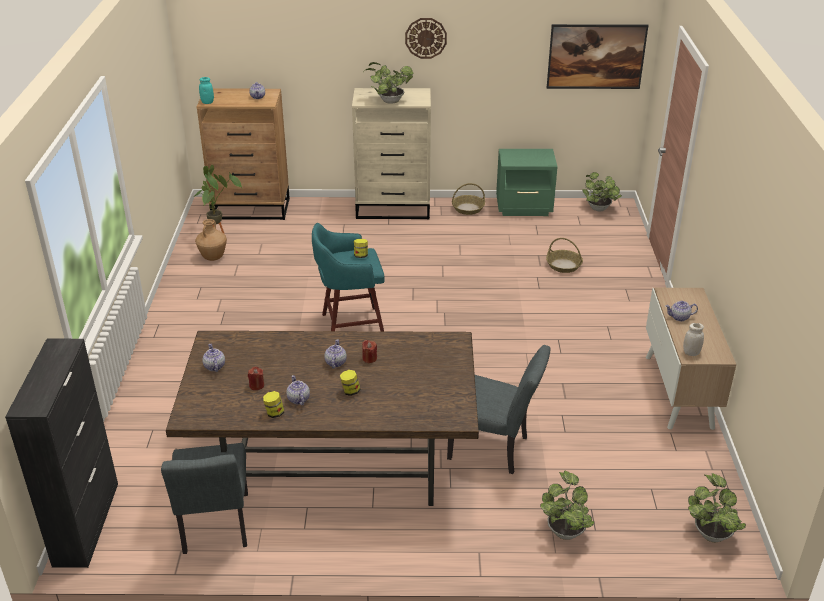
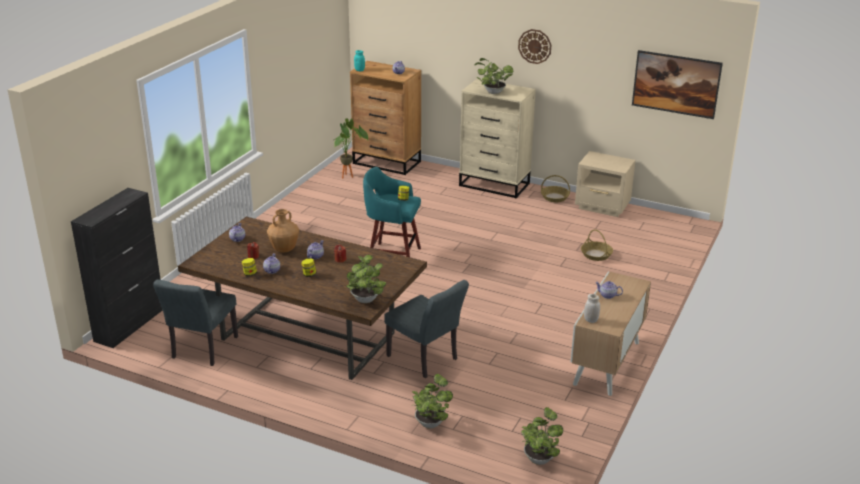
camera: 25 degrees right, 5 degrees down
(213, 257) = (333, 189): brown vase -> brown vase (284, 249)
(524, 208) = (603, 207): green nightstand -> beige nightstand
(600, 209) = (668, 222): potted plant -> potted plant (365, 300)

